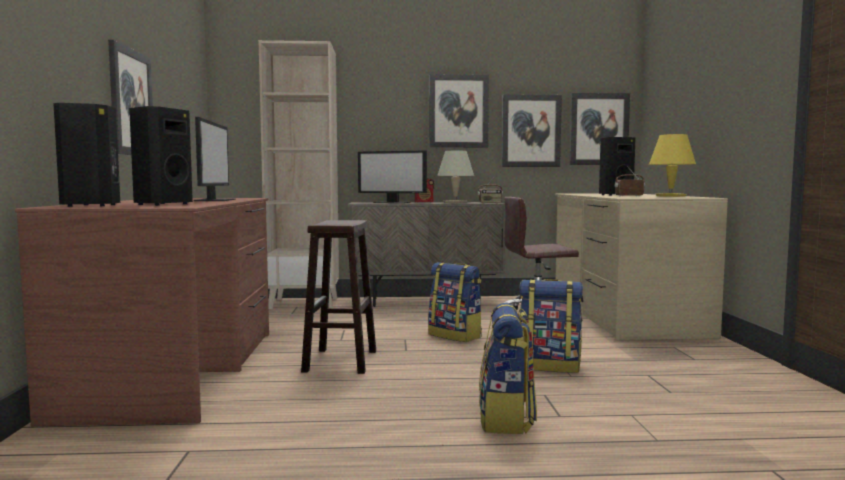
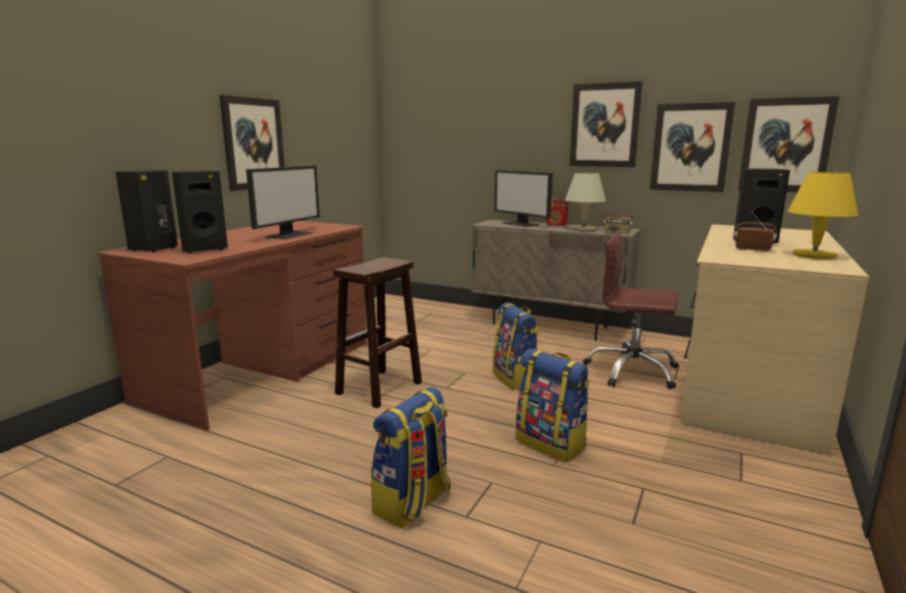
camera: 30 degrees right, 10 degrees up
(304, 303) = (442, 310): beige bookcase -> none

